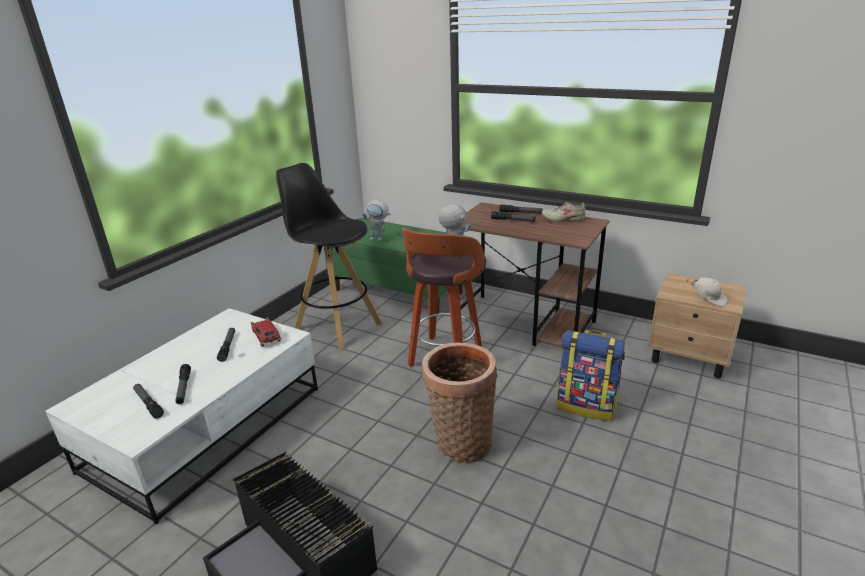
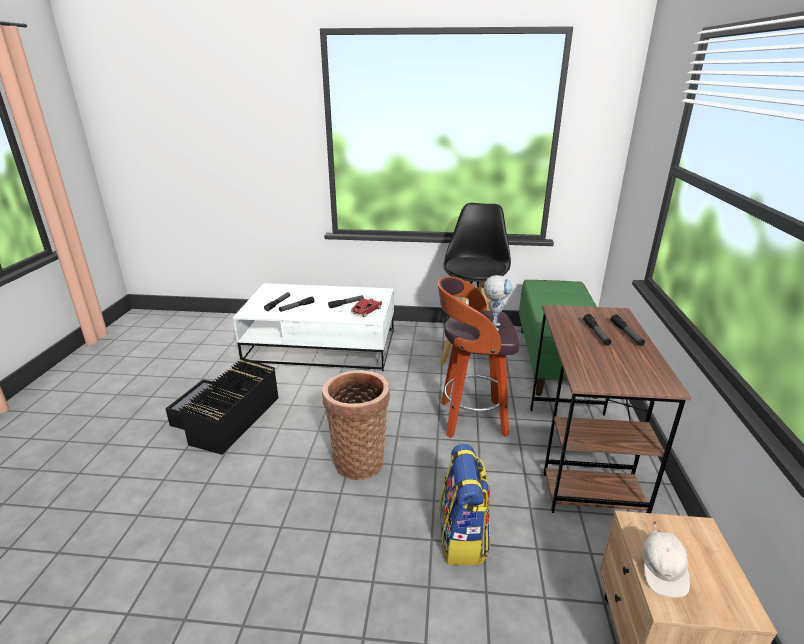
camera: 65 degrees right, 0 degrees up
(379, 239) = (547, 301): toy robot -> none
(563, 219) = (645, 363): beige shoe -> none

